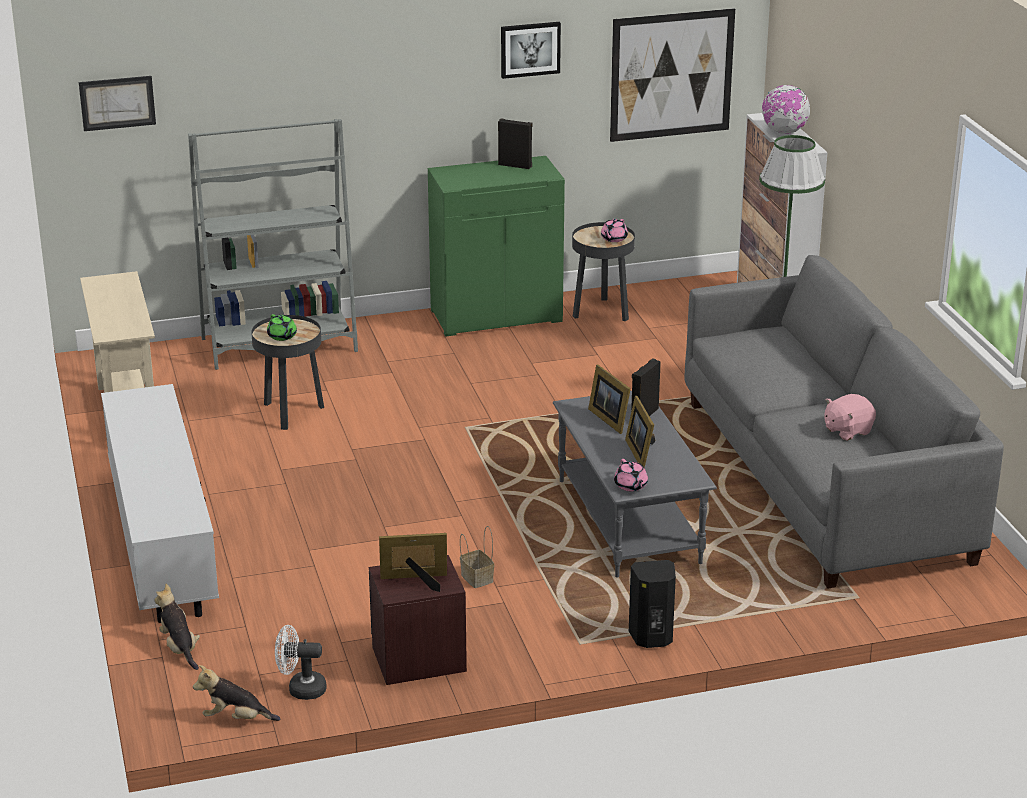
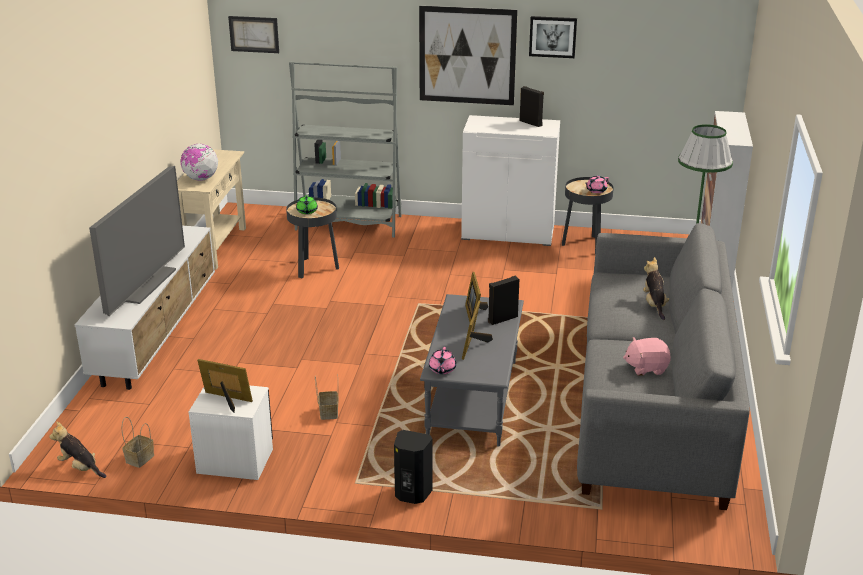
camera: 25 degrees right, 0 degrees up
(163, 473) = (142, 283): none -> television
(179, 648) = (95, 408): plush toy -> plush toy (654, 305)
(300, 689) = (139, 459): white fan -> basket
(418, 659) = (235, 461): brown nightstand -> white nightstand
(496, 315) = (508, 232): green cabinet -> white cabinet
(671, 75) = (666, 73): picture -> picture (467, 55)
(784, 132) = (732, 127): globe -> globe (201, 179)

